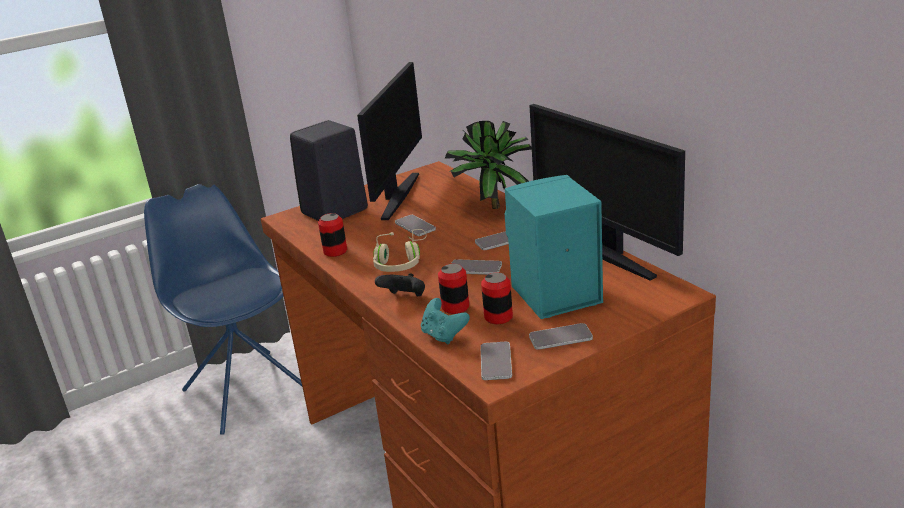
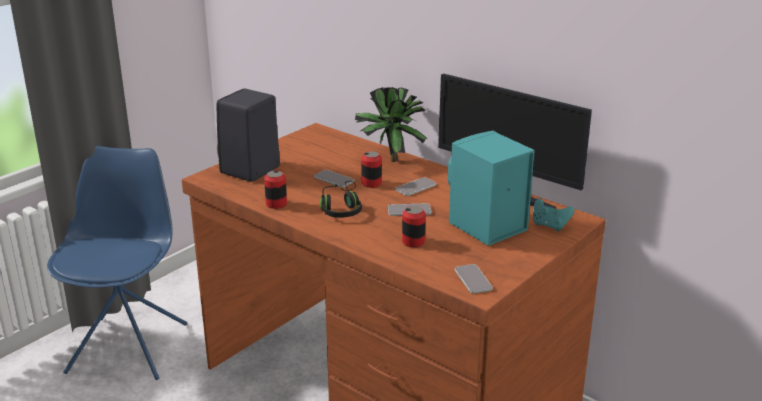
camera: 20 degrees left, 0 degrees up
(246, 390) = (129, 346): blue chair -> blue chair turned 60 degrees clockwise
(397, 196) = (299, 154): monitor -> none
(401, 261) = (342, 209): beige headphones -> black headphones
(404, 298) = (365, 238): black game controller -> none
(443, 335) = (418, 264): turquoise game controller -> turquoise game controller (550, 226)
(498, 317) = (453, 247): can -> can (371, 183)
(560, 338) = (511, 258): phone -> none

